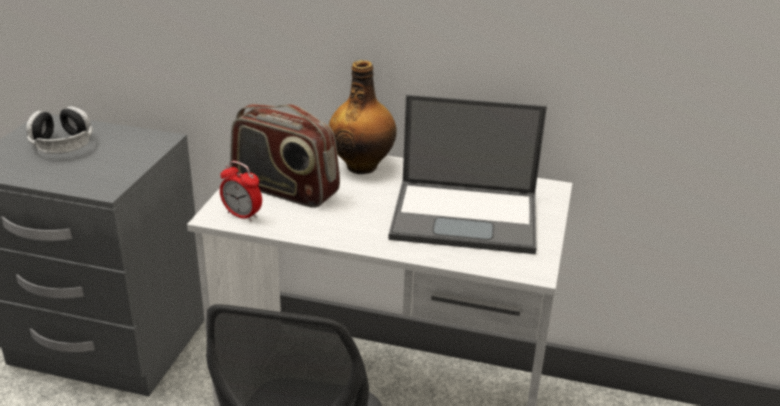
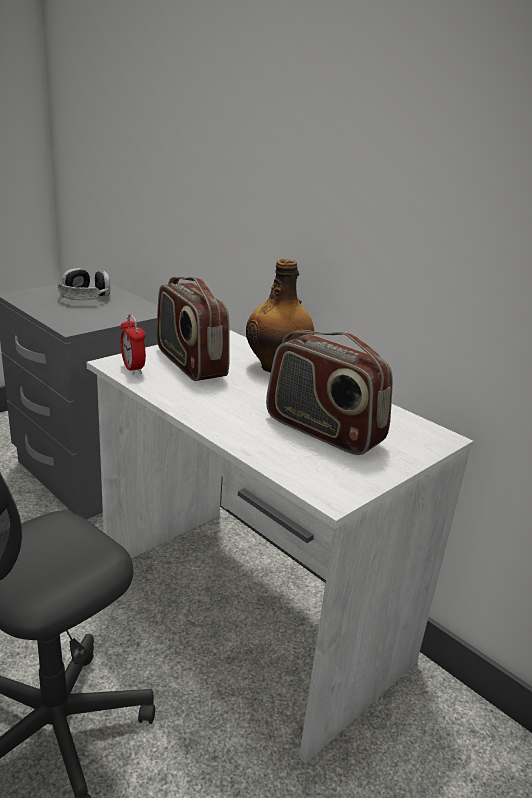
camera: 30 degrees right, 5 degrees down
(467, 216) = (322, 431): laptop -> radio

